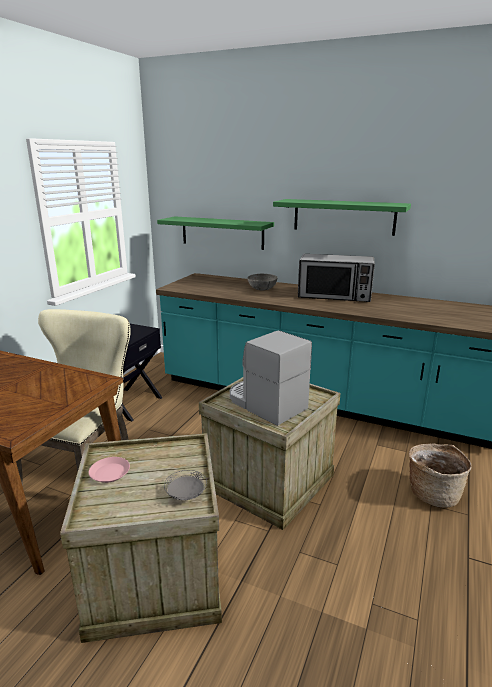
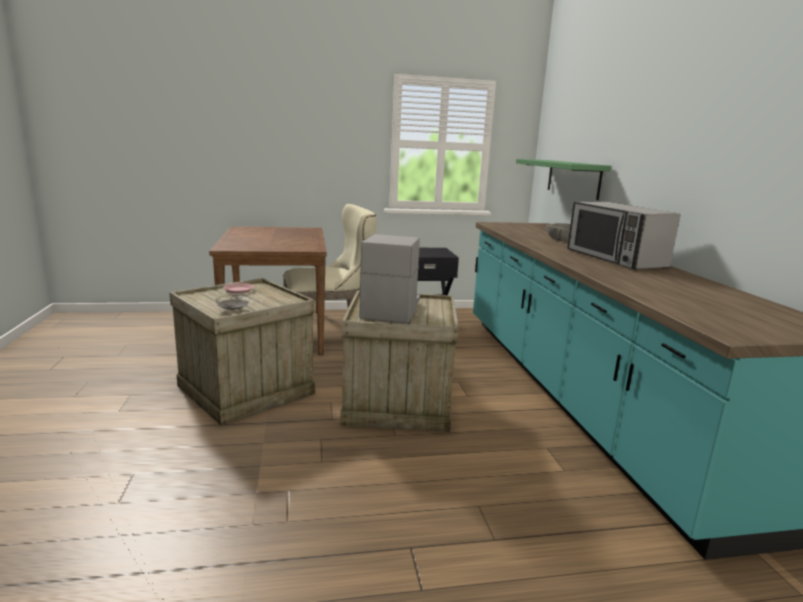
camera: 55 degrees right, 5 degrees down
(343, 216) = (670, 158): green shelf -> none
(433, 493) = (503, 504): basket -> none

